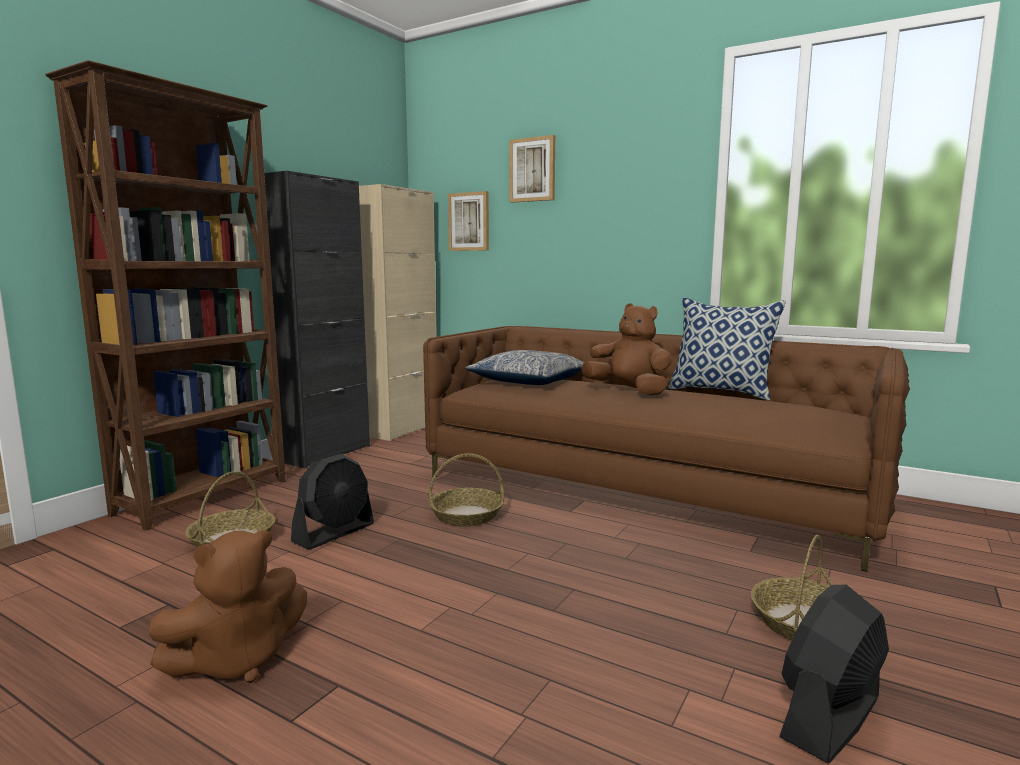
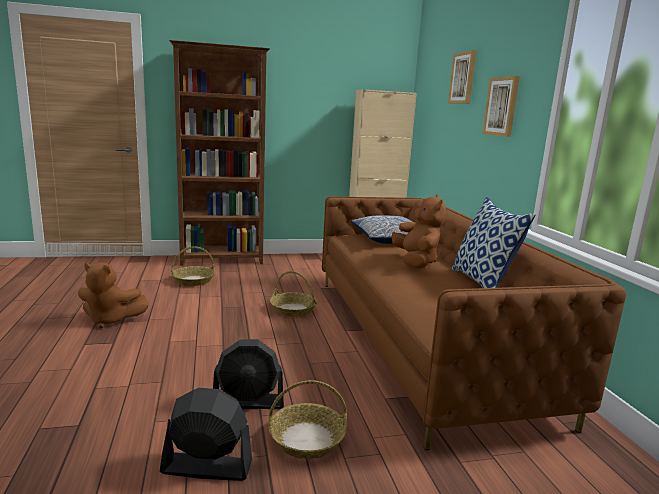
camera: 45 degrees right, 5 degrees up
(326, 453) = (307, 257): black cabinet -> none
(334, 533) = (228, 293): black fan -> black fan (248, 402)
(469, 221) = (432, 116): picture -> picture (501, 106)

